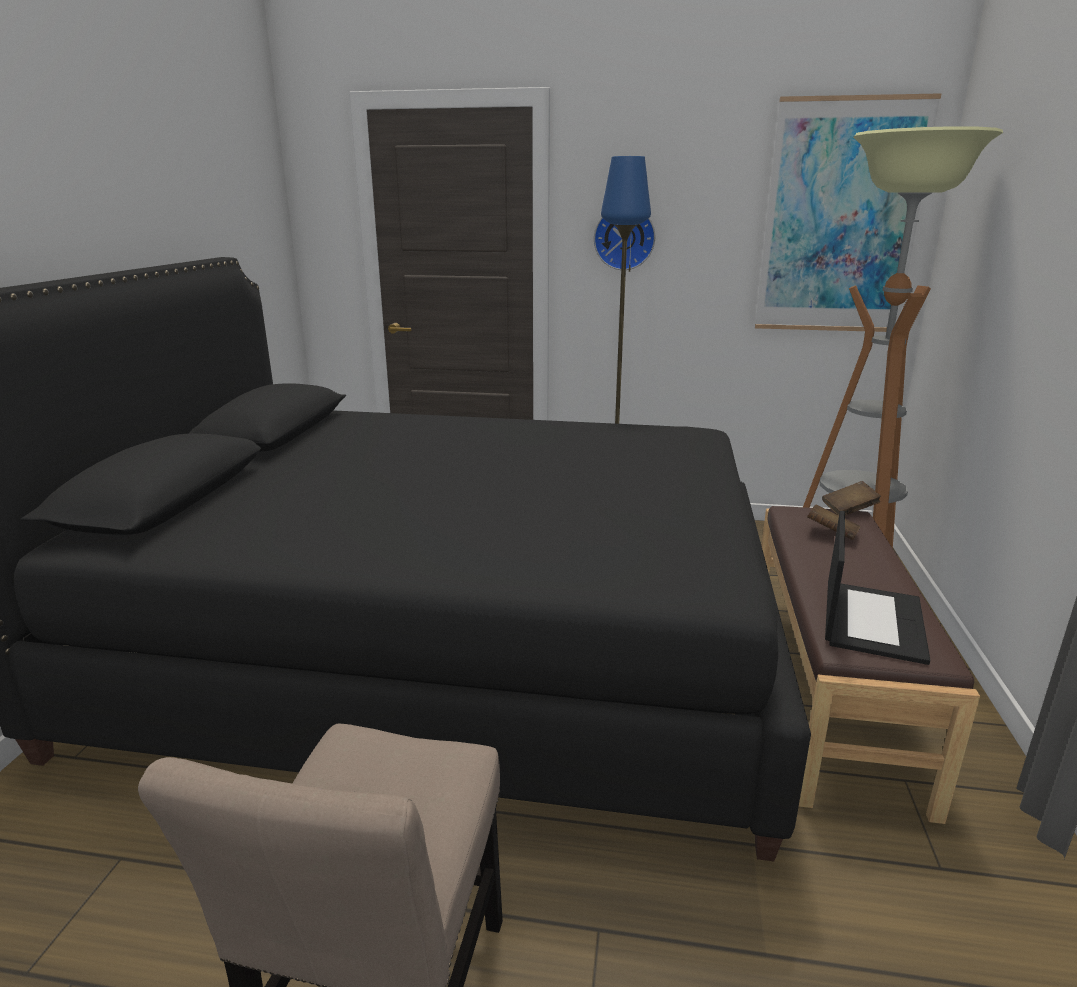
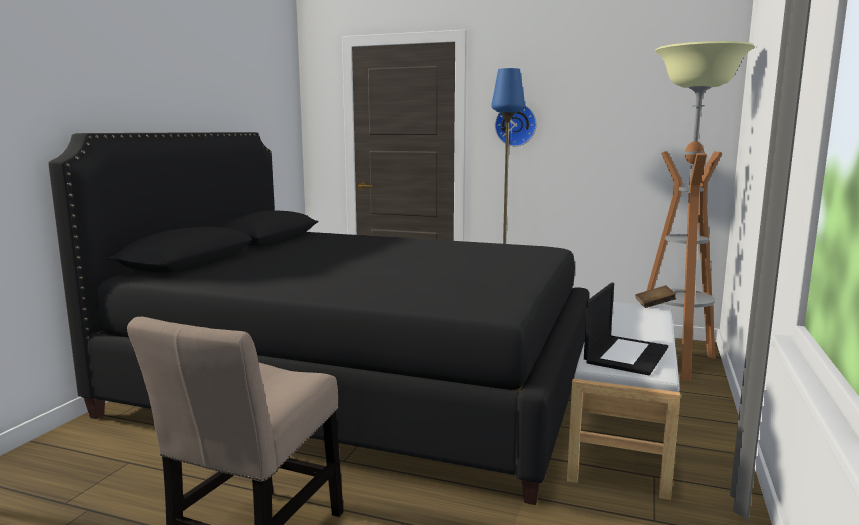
camera: 10 degrees right, 10 degrees down
(827, 688) = (622, 425): brown bench -> white bench
(831, 534) = (631, 315): brown book -> none
(840, 219) = (666, 110): picture -> none

